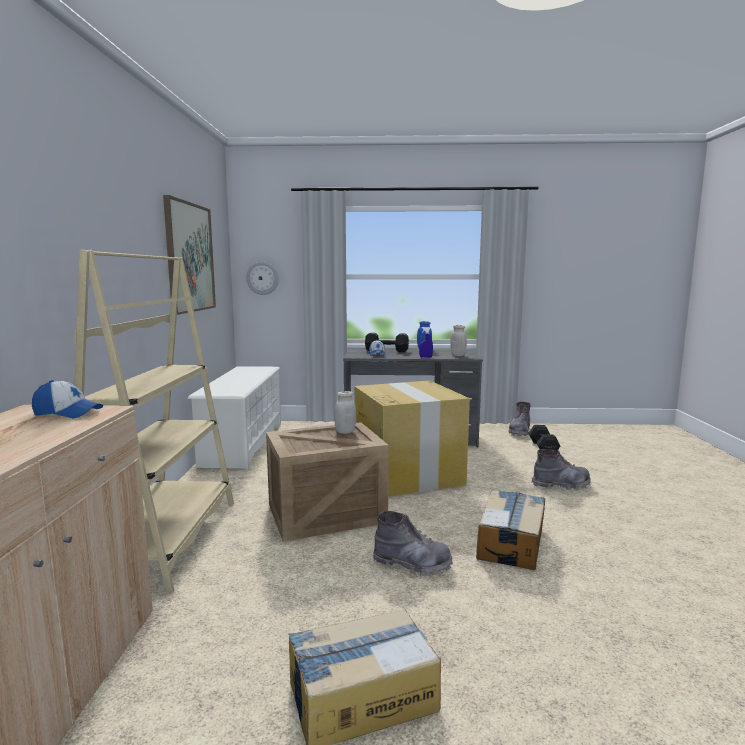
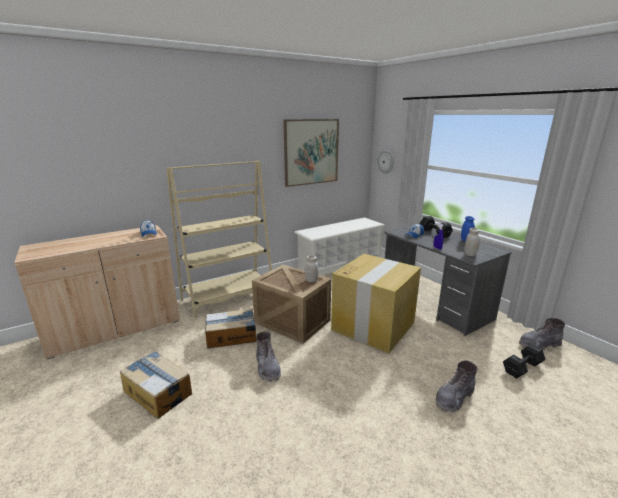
camera: 55 degrees right, 10 degrees up
(511, 542) = (327, 398): cardboard box -> cardboard box (232, 336)
(561, 485) = (454, 398): grey boot -> grey boot turned 90 degrees clockwise

